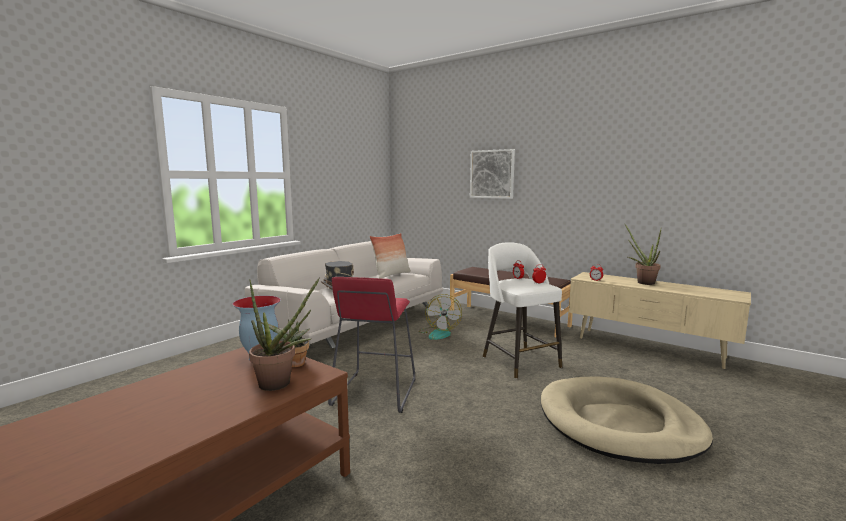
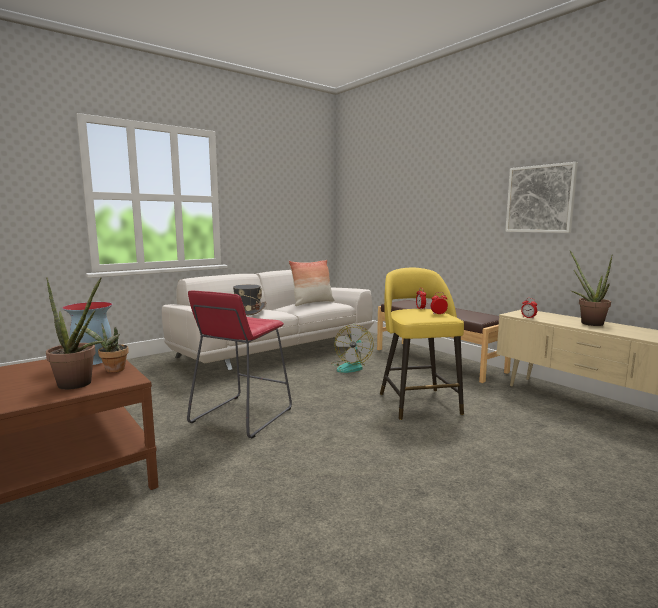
camera: 15 degrees right, 0 degrees up
(492, 174) = (430, 196): picture -> picture (540, 199)
(519, 361) = (418, 402): white stool -> yellow stool
(619, 424) = (488, 483): beige dog bed -> none

